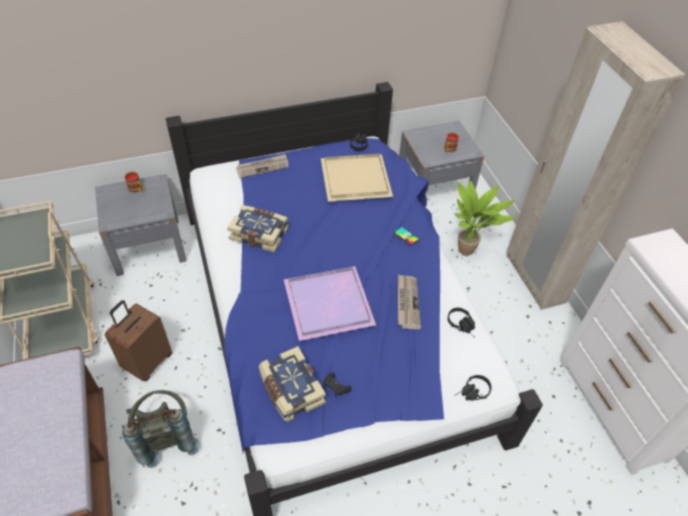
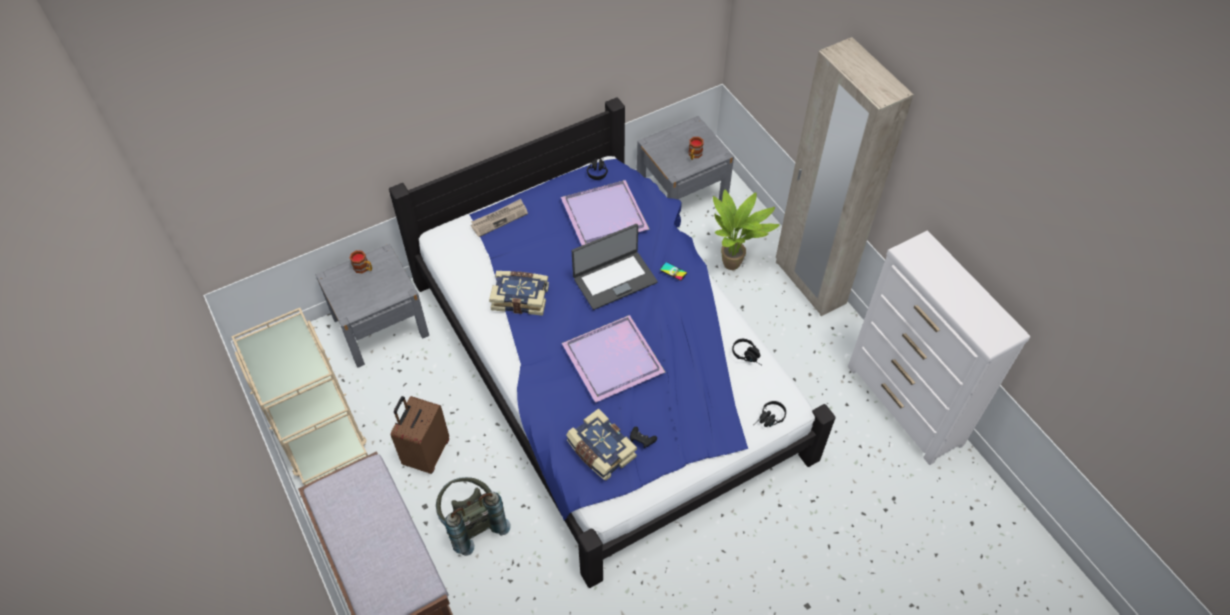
camera: 10 degrees left, 5 degrees up
(349, 233) = (614, 279): none -> laptop
(357, 180) = (606, 215): beige tray -> purple tray
(407, 302) = (689, 342): newspaper -> none

